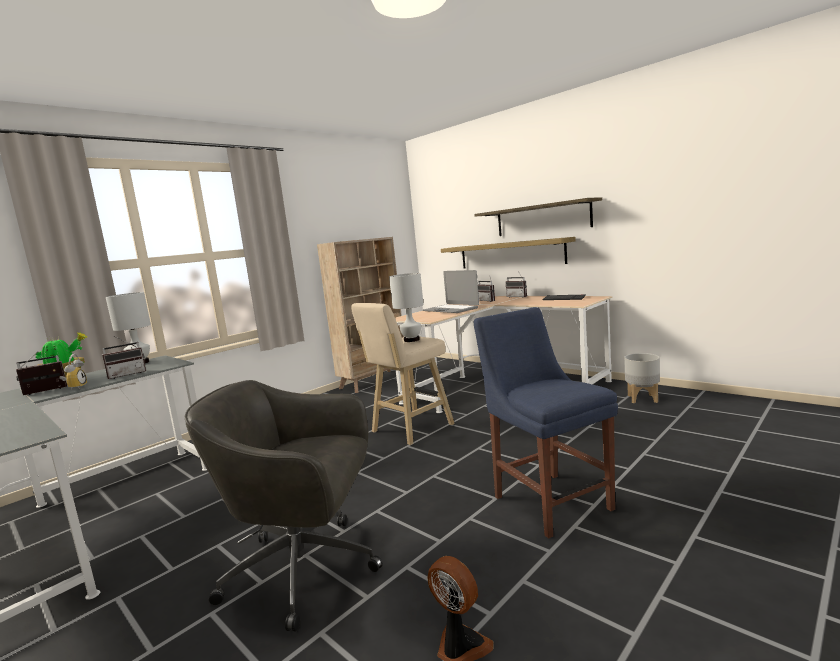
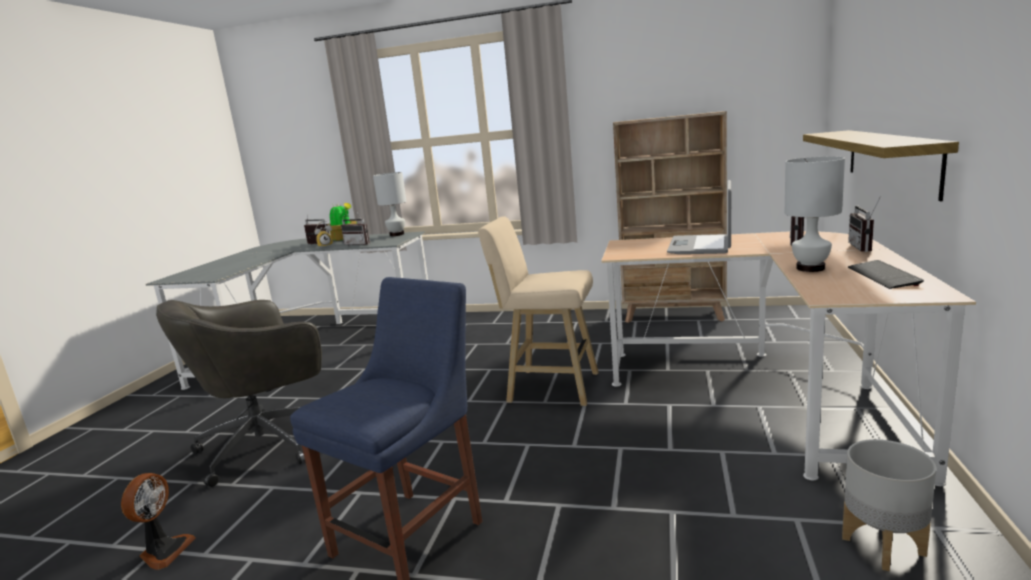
camera: 60 degrees right, 5 degrees up
(306, 569) = (268, 444): grey office chair -> grey office chair turned 105 degrees counterclockwise
(411, 340) = (550, 278): white table lamp -> white table lamp (809, 268)
(542, 219) = (928, 92): shelf -> none

